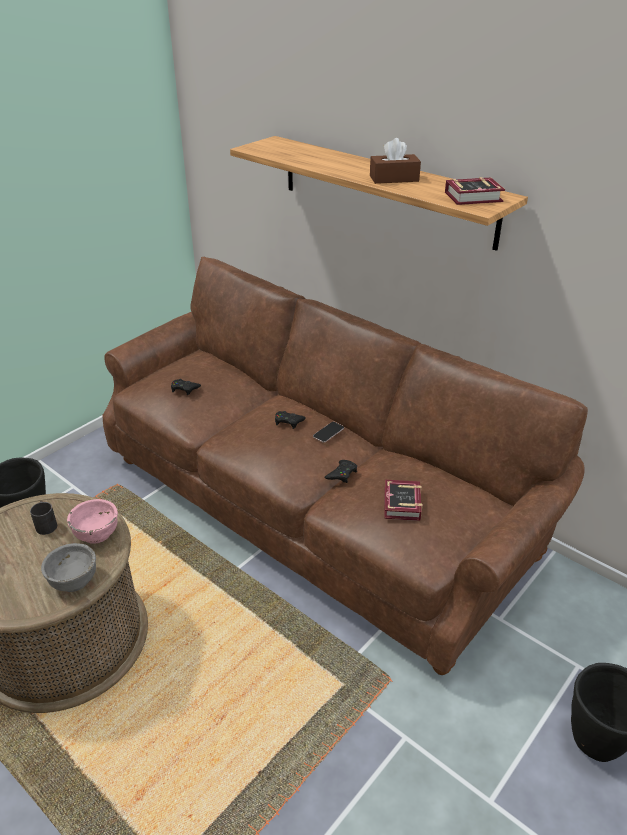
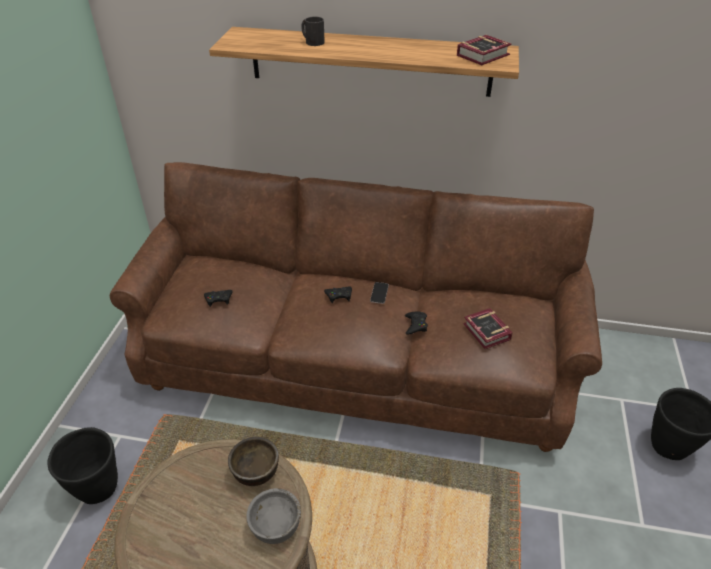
camera: 30 degrees left, 5 degrees up
(46, 524) = (196, 486): black mug -> black mug (312, 41)
(96, 533) = (255, 472): pink bowl -> brown bowl
(394, 178) = (399, 51): brown tissue box -> none

